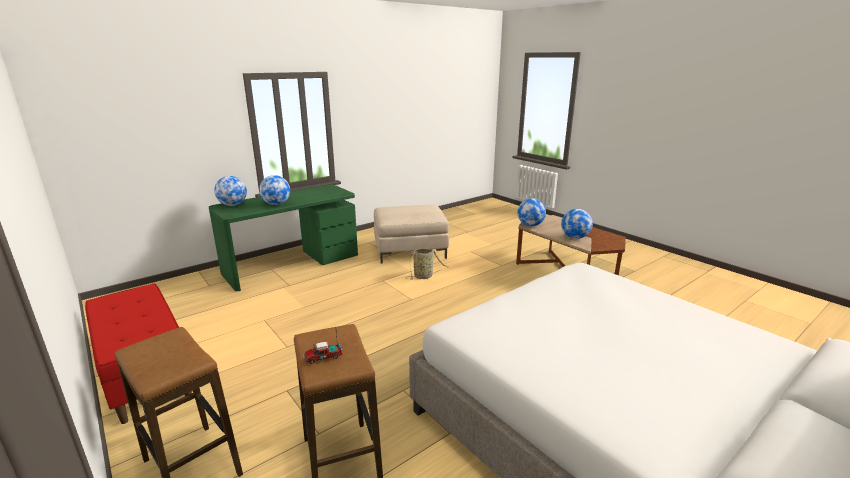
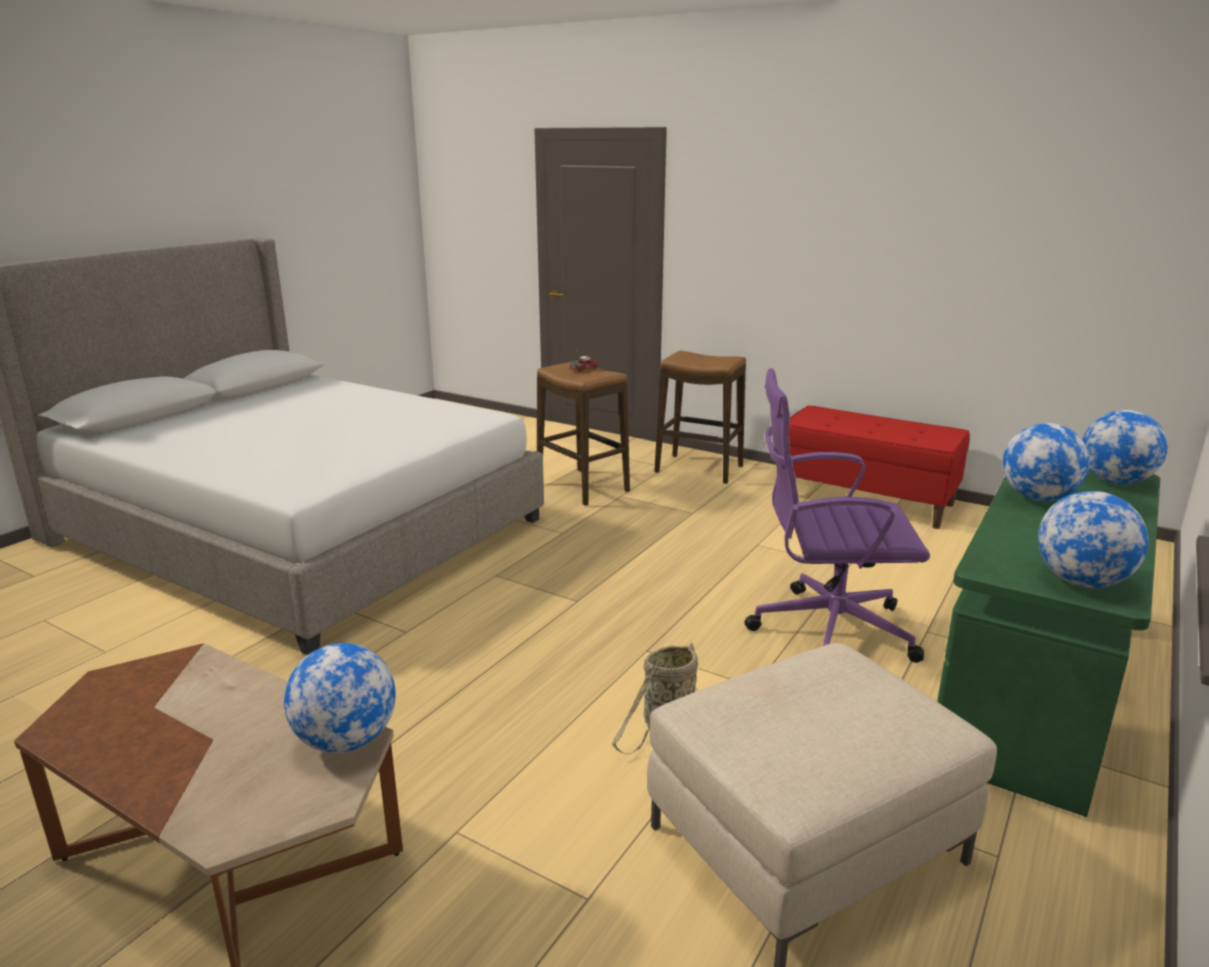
camera: 160 degrees right, 0 degrees up
(327, 293) = (826, 630): none -> purple office chair
(575, 237) = (211, 697): globe -> globe (1081, 582)

